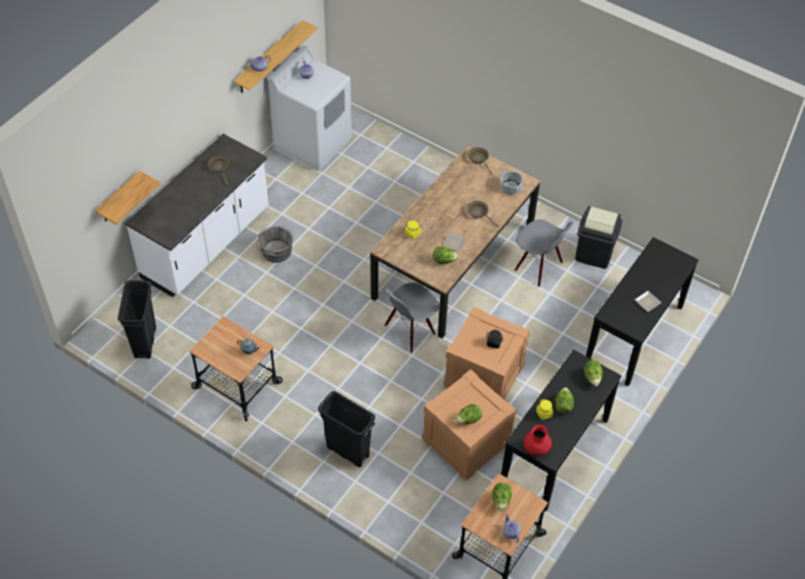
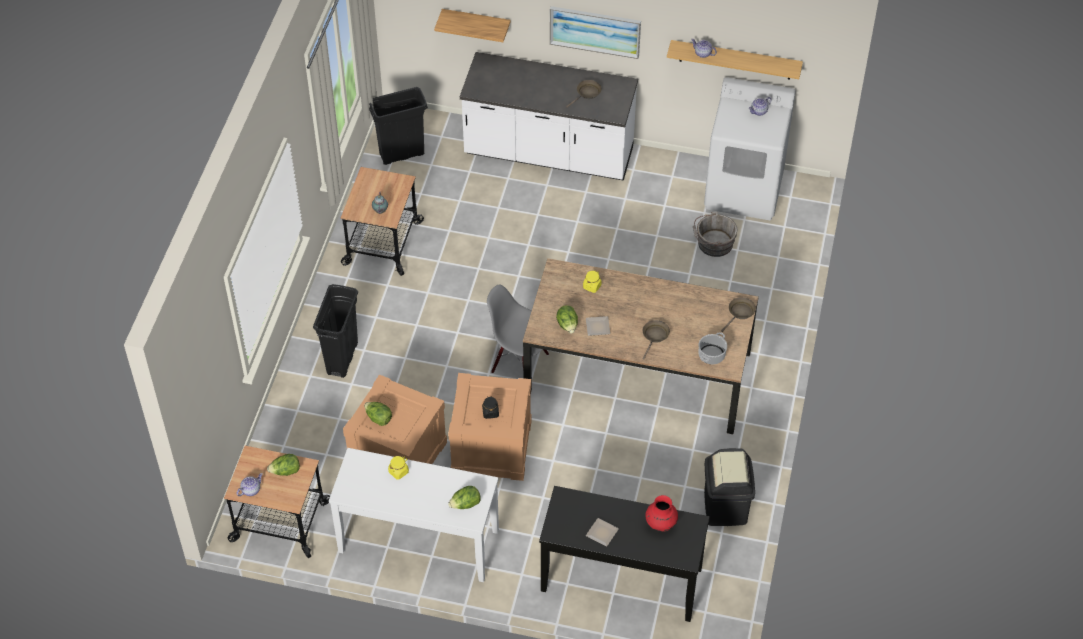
camera: 70 degrees right, 0 degrees up
(191, 122) = (595, 31): none -> picture
(276, 252) = (568, 213): grey bucket -> grey bucket (713, 243)
(536, 449) = (349, 476): red vase -> red vase (660, 523)
(538, 267) = (674, 456): grey chair -> none
(555, 452) = (418, 541): black console table -> white console table
(563, 405) = (416, 486): lettuce -> none

